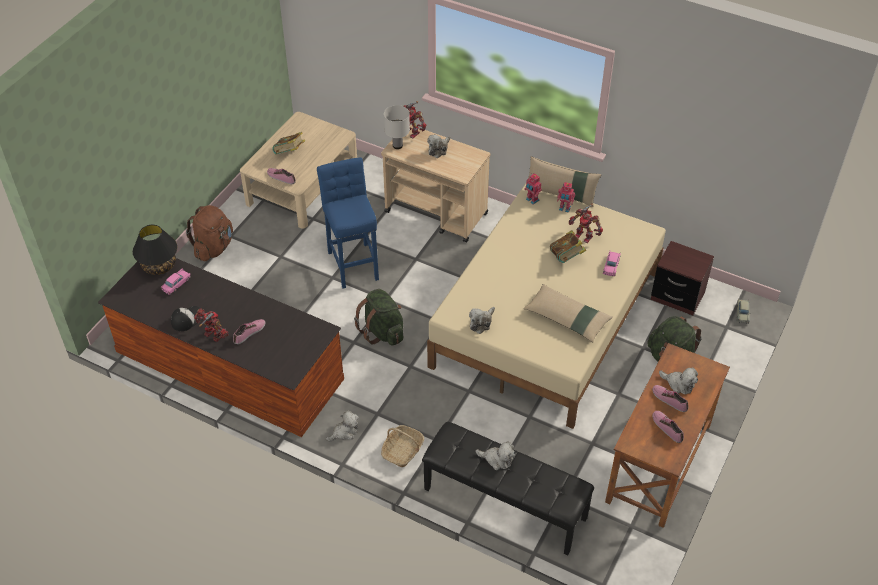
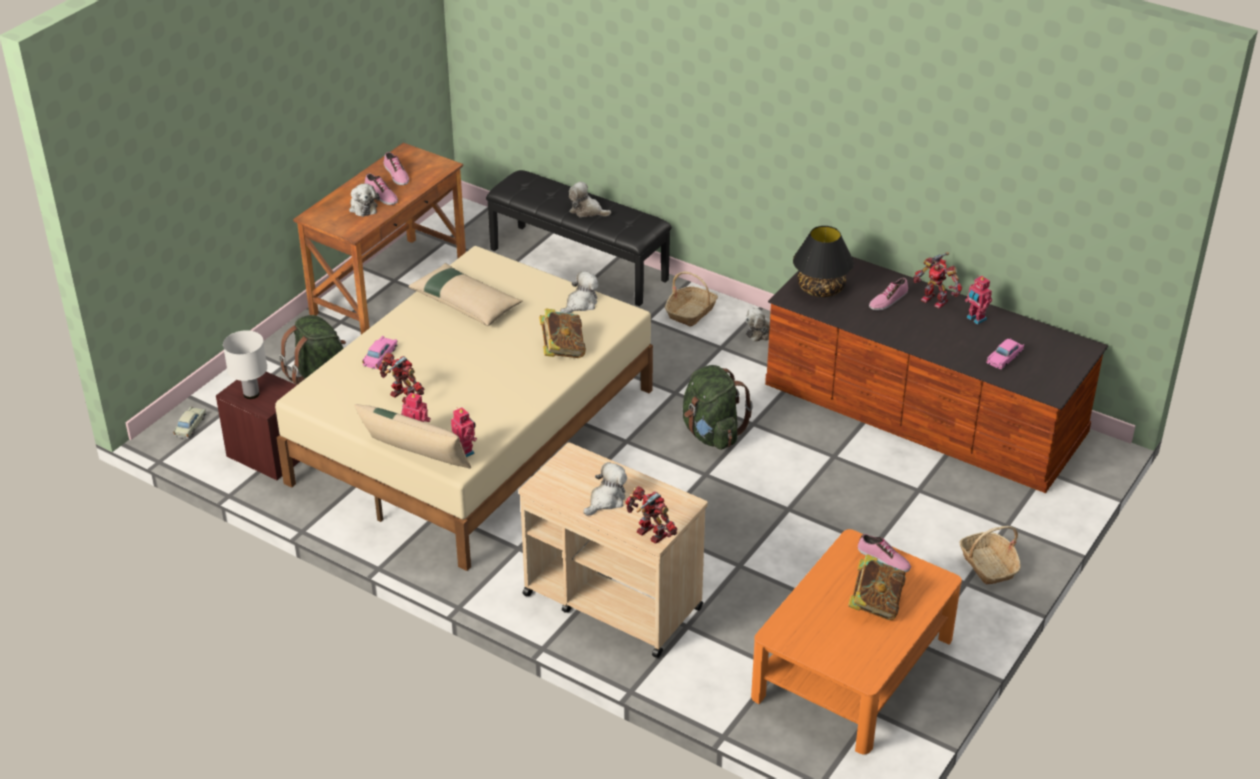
camera: 175 degrees left, 10 degrees down
(159, 266) = (1038, 382): black table lamp -> black table lamp (820, 288)
(187, 319) = (975, 319): cap -> toy robot
(214, 248) = (988, 565): brown backpack -> basket
(302, 185) = (853, 668): beige coffee table -> orange coffee table
(353, 263) = (756, 528): blue stool -> none
(397, 145) = (678, 511): white table lamp -> white table lamp (252, 394)
(566, 257) = (440, 371): book -> book (562, 350)
(679, 384) = (363, 207): plush toy -> plush toy turned 150 degrees counterclockwise

